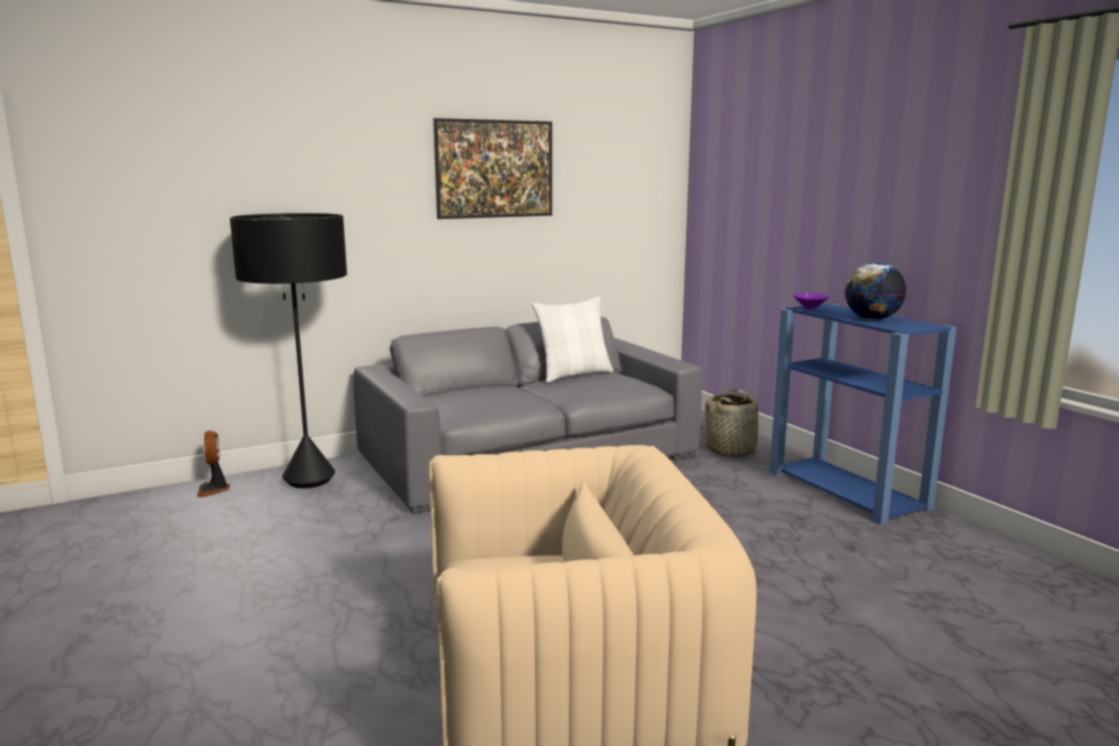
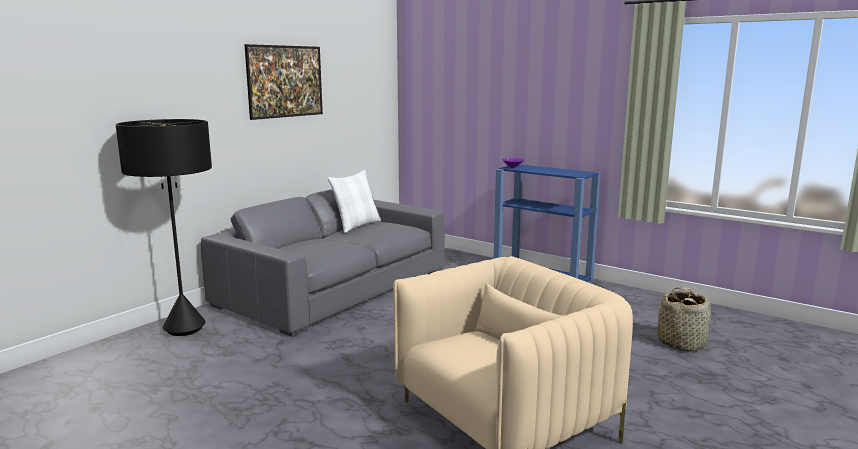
camera: 25 degrees left, 0 degrees up
(214, 489) = (108, 349): fan -> none
(731, 450) = (459, 264): basket -> basket (681, 343)
(872, 319) = (554, 171): globe -> none

